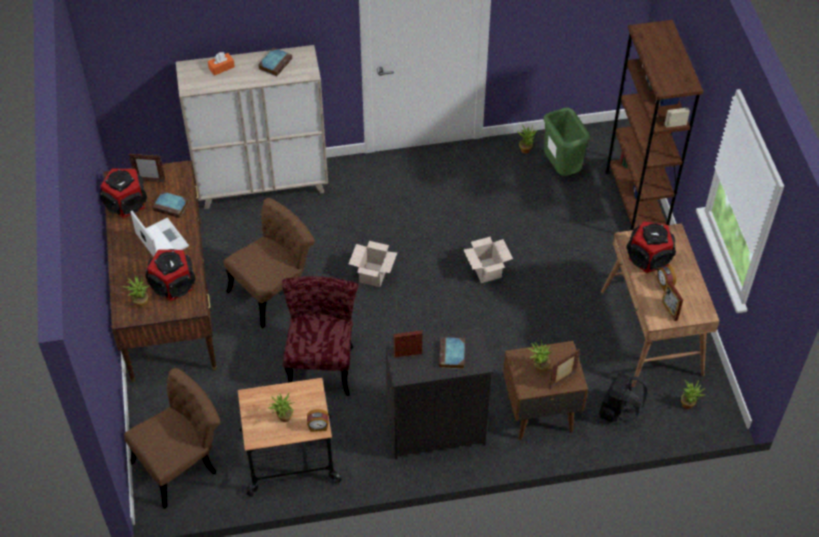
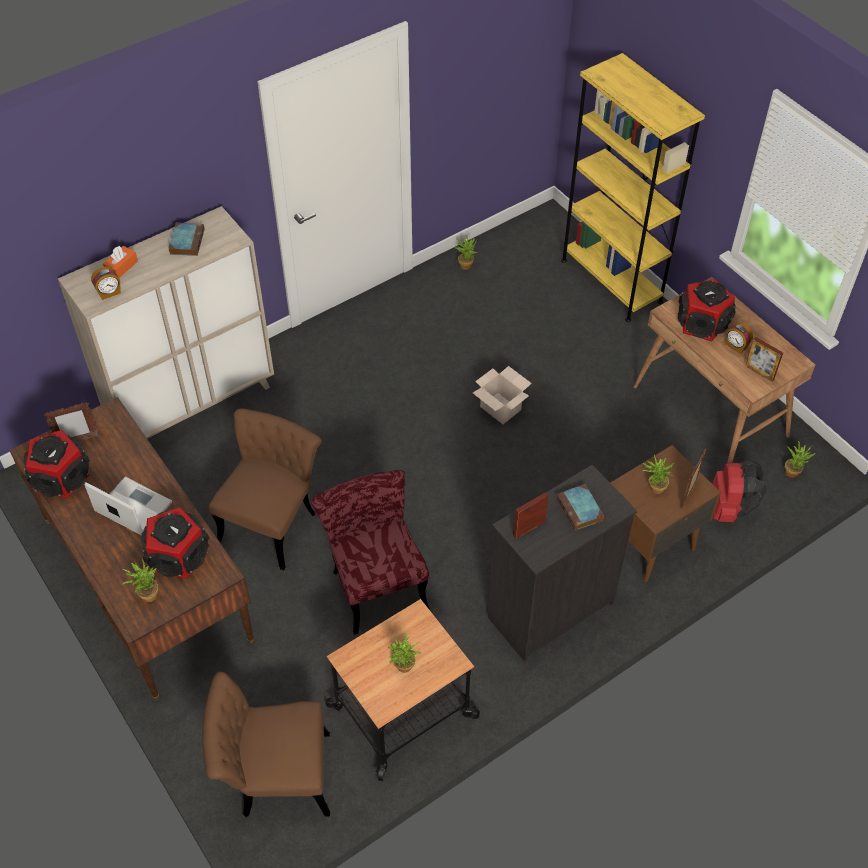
camera: 25 degrees left, 0 degrees up
(172, 206) = (123, 461): book -> none
(182, 463) = (274, 776): brown chair -> brown chair turned 120 degrees counterclockwise
(318, 427) = (451, 661): alarm clock -> alarm clock (109, 293)
(373, 274) = (377, 458): cardboard box -> none
(562, 169) = (515, 272): green trash can -> none
(618, 412) = (728, 509): black backpack -> red backpack
(636, 202) = (611, 281): brown bookcase -> yellow bookcase

